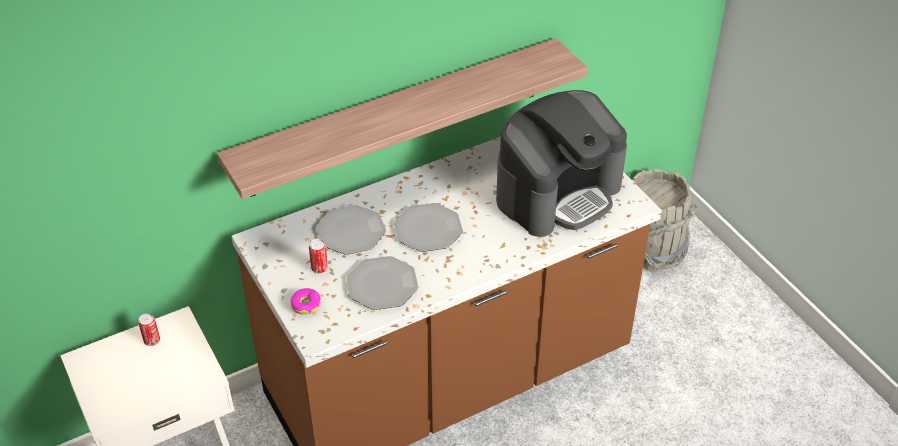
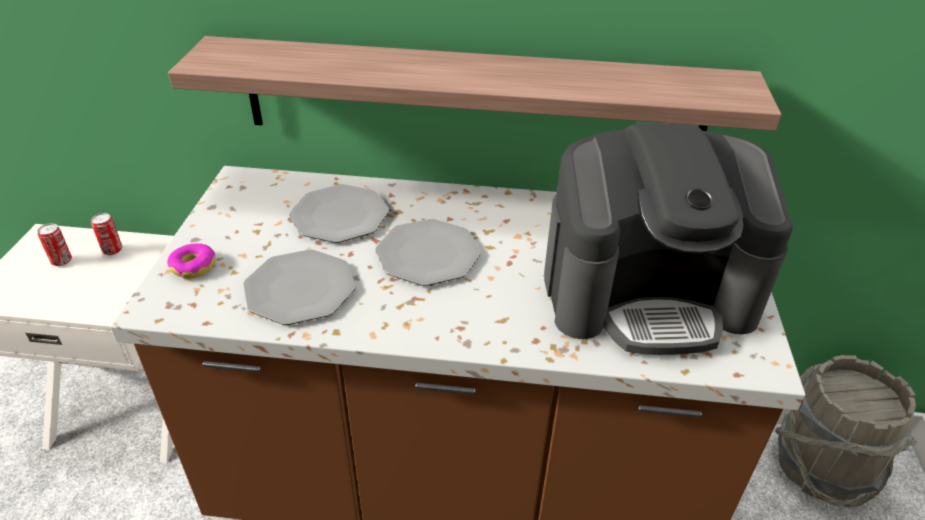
camera: 35 degrees right, 5 degrees down
(319, 268) = (259, 236): can -> can (61, 261)

